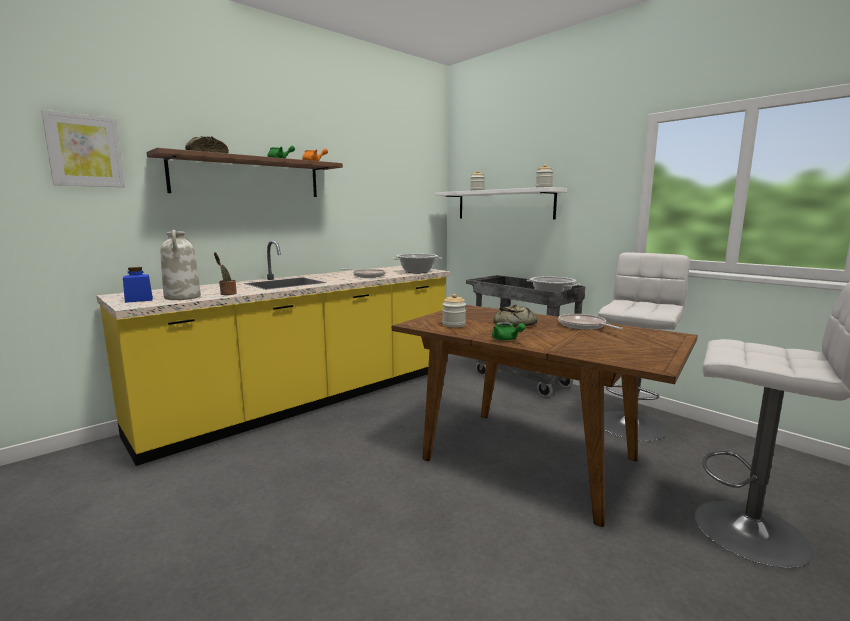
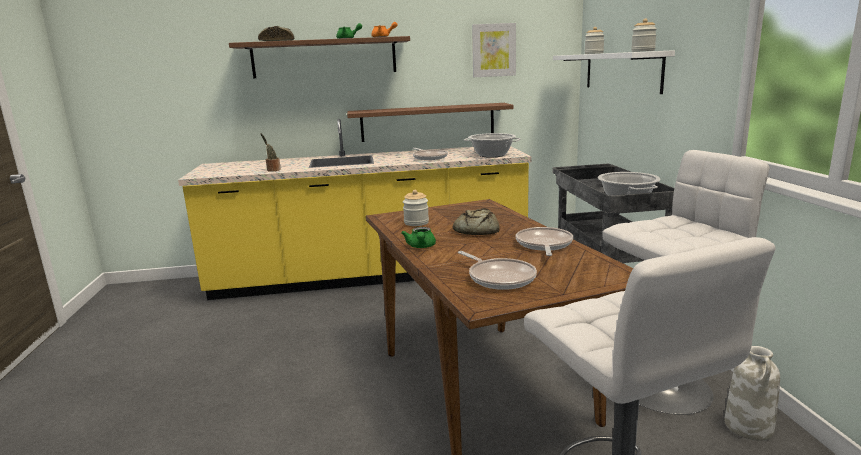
camera: 35 degrees right, 5 degrees up
(85, 151) = (192, 49): picture -> picture (493, 50)
(139, 300) = (211, 171): blue jar -> none
(183, 297) = (239, 171): white vase -> white vase (749, 427)
(342, 245) = (427, 122): none -> brown shelf
(616, 348) = (499, 277): none -> frying pan

